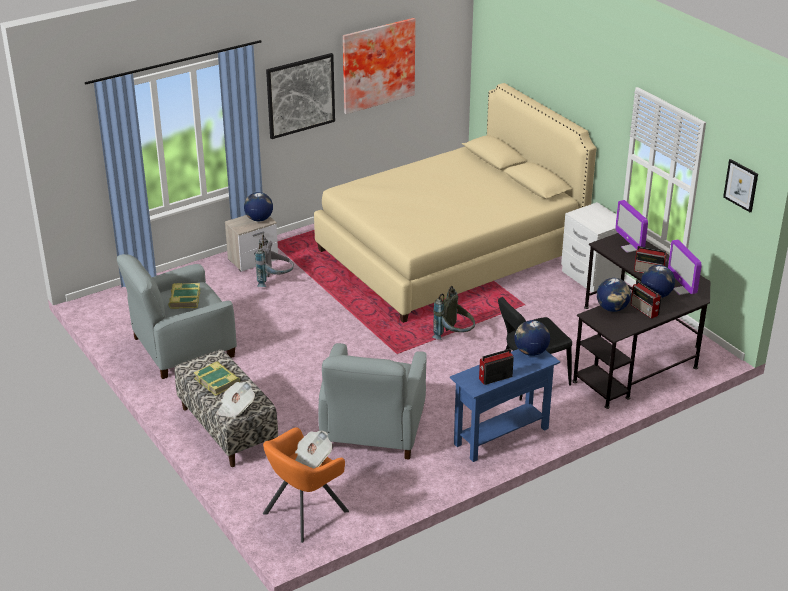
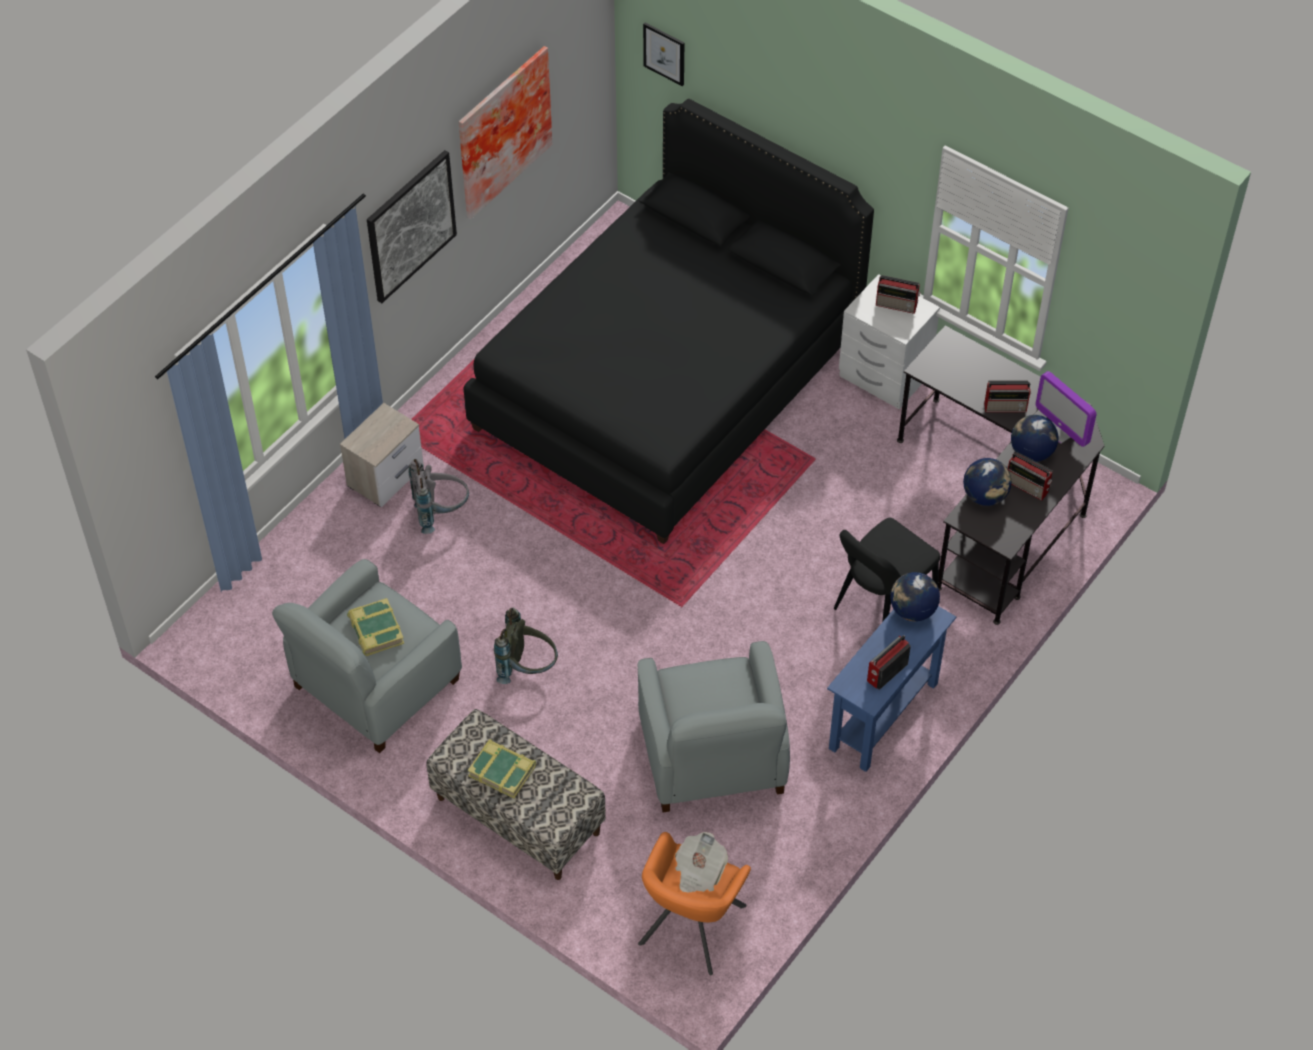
camera: 20 degrees left, 20 degrees up
(235, 408) = (553, 812): newspaper -> none
(259, 219) = (389, 425): globe -> none
(450, 253) = (667, 382): beige bed -> black bed
(454, 337) = (746, 551): grey backpack -> grey backpack (527, 668)
(602, 216) = (897, 305): none -> radio
(629, 248) = (962, 366): monitor -> none
(741, 185) = (1131, 290): picture -> picture (664, 53)

